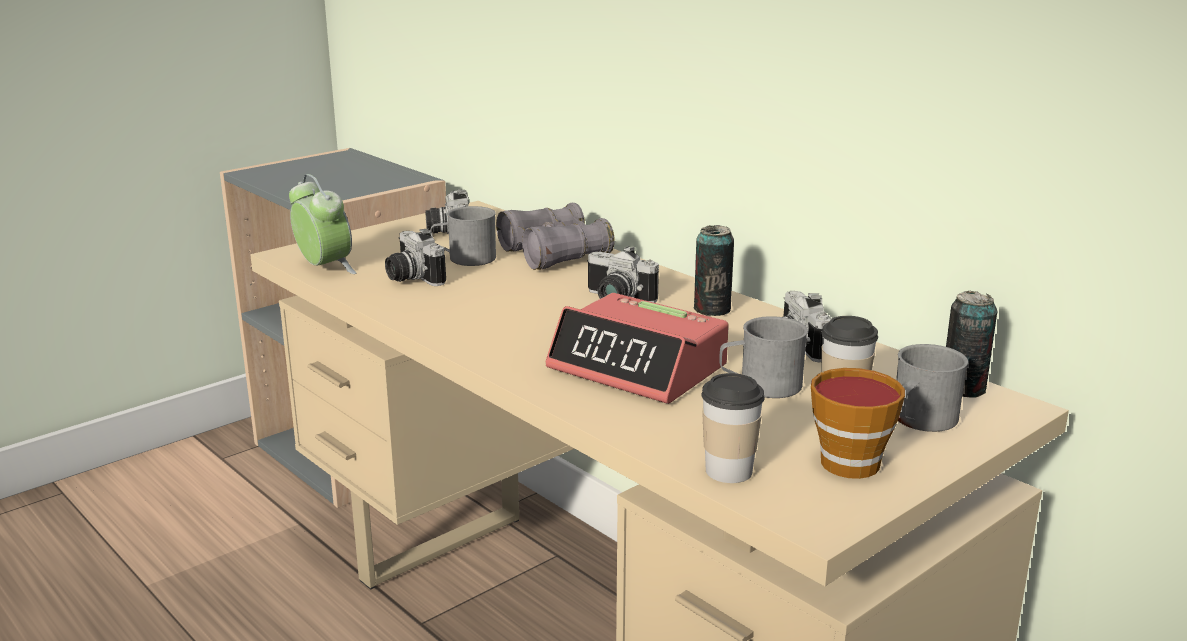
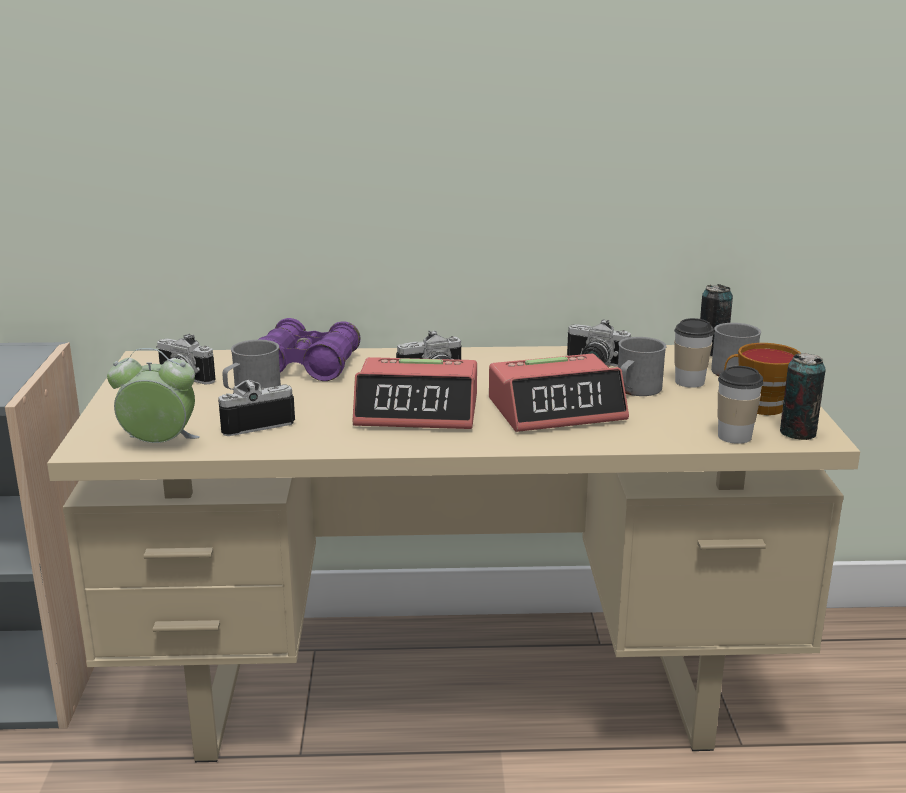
camera: 50 degrees left, 0 degrees up
(410, 278) = (254, 422): camera -> camera turned 150 degrees clockwise
(532, 318) = (418, 411): none -> alarm clock
(554, 254) = (307, 366): grey binoculars -> purple binoculars
(712, 309) = (501, 361): can -> can (797, 433)

